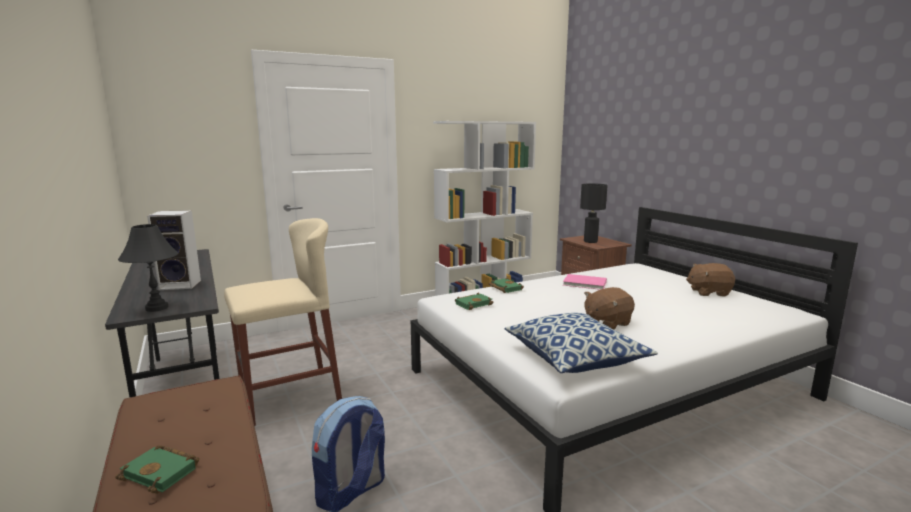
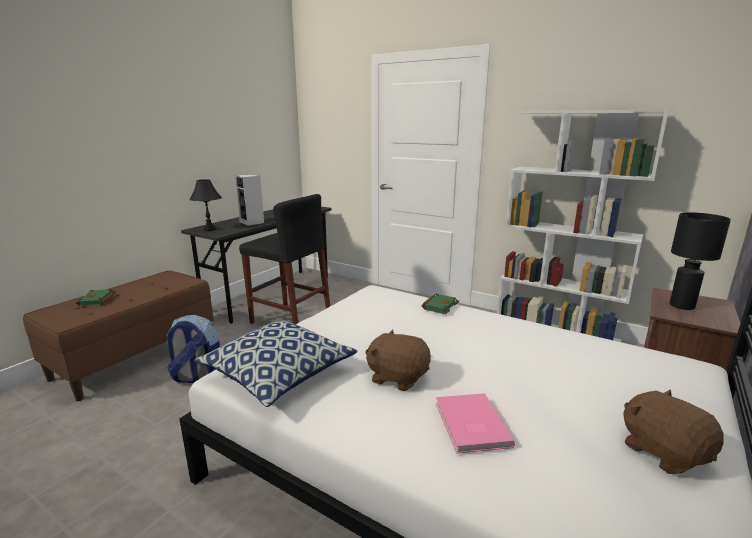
camera: 60 degrees right, 5 degrees up
(290, 397) = (290, 320): beige stool -> black stool
(473, 304) = (376, 304): green book -> none
(585, 284) = (525, 342): pink book -> pink book (470, 425)

